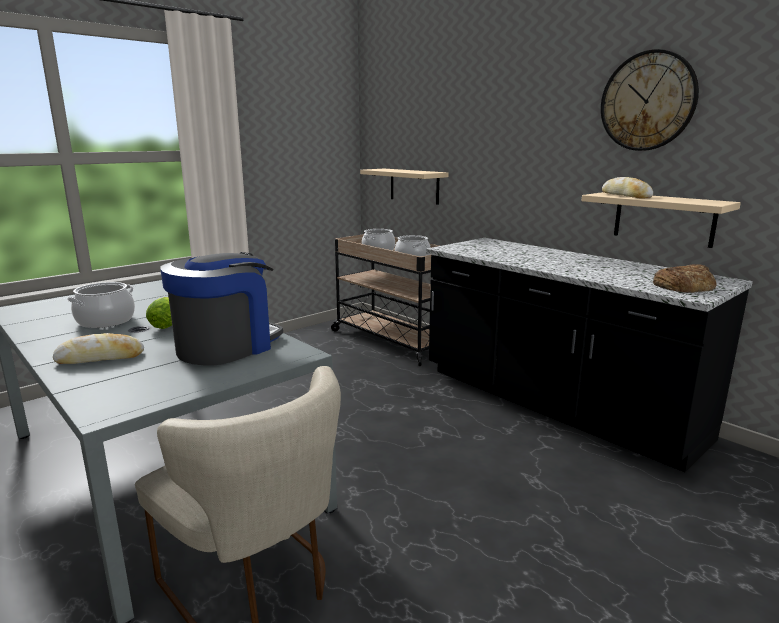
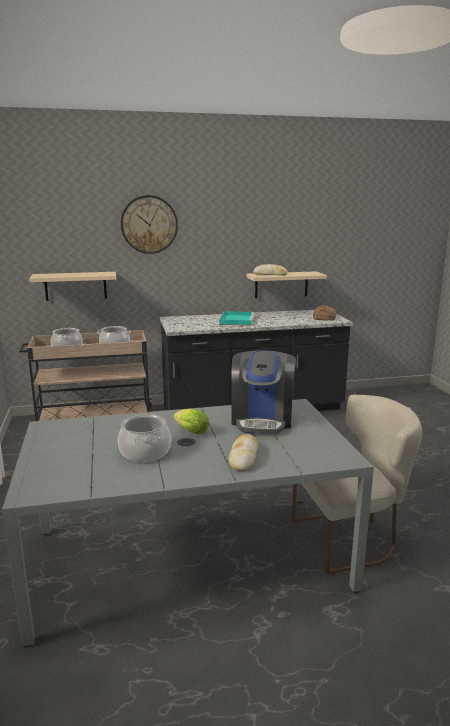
camera: 60 degrees left, 0 degrees up
(227, 346) = (262, 419): coffee machine -> coffee machine turned 150 degrees counterclockwise
(540, 258) = (236, 320): none -> turquoise tray
(647, 101) = (265, 220): wall clock -> wall clock (149, 224)

